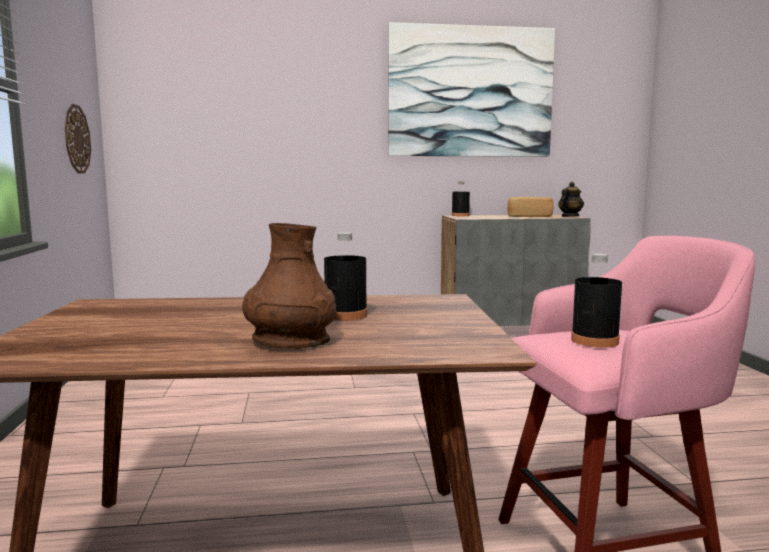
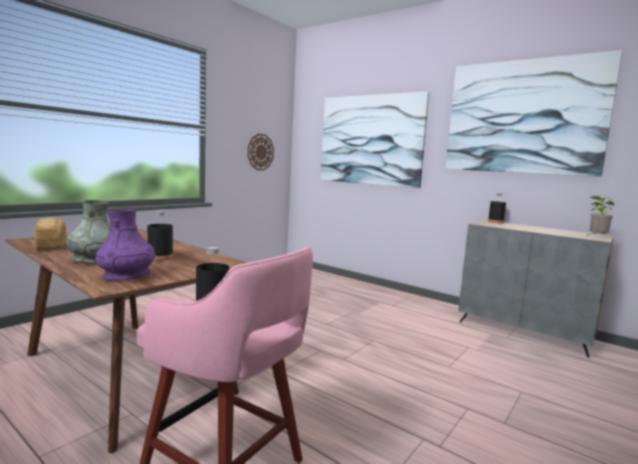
camera: 45 degrees right, 0 degrees up
(268, 118) = (370, 140): none -> picture
(291, 341) = (93, 260): brown vase -> grey vase
(435, 338) = (127, 276): none -> purple vase
(529, 216) = (555, 231): bread -> bread (52, 245)
(569, 216) = (596, 238): teapot -> potted plant

